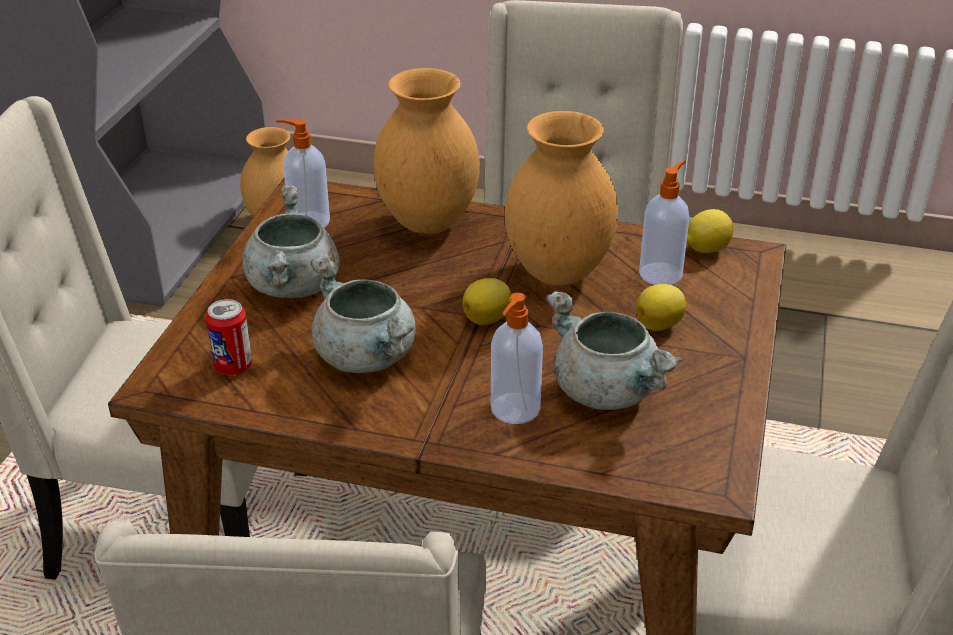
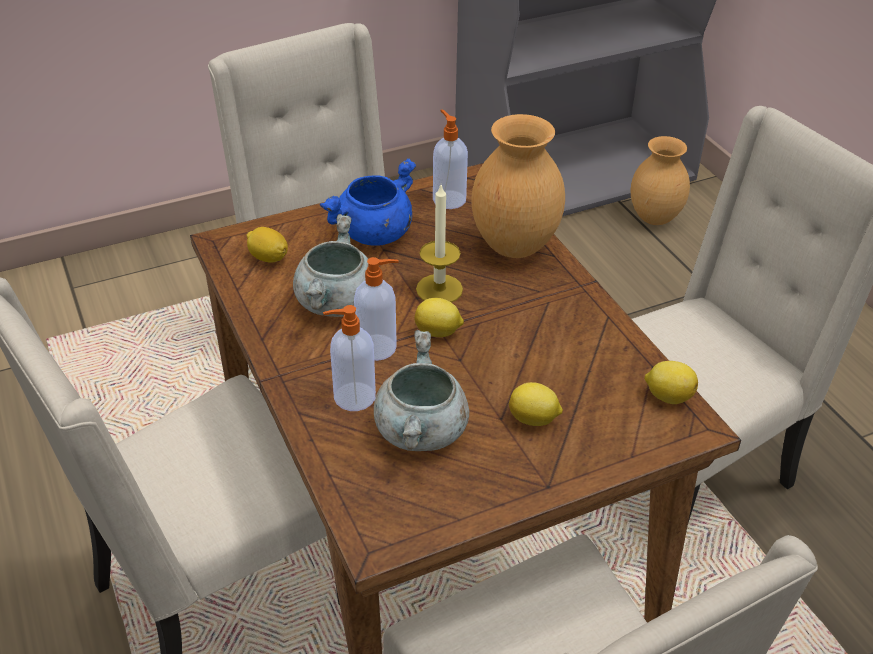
camera: 50 degrees right, 5 degrees up
(233, 366) = (268, 258): can -> lemon
(295, 286) = (373, 234): grey cooking pot -> blue cooking pot
(429, 289) = (439, 289): none -> candle
(556, 272) = (533, 335): brown vase -> none
(661, 273) = (602, 388): soap dispenser -> soap dispenser (378, 347)

